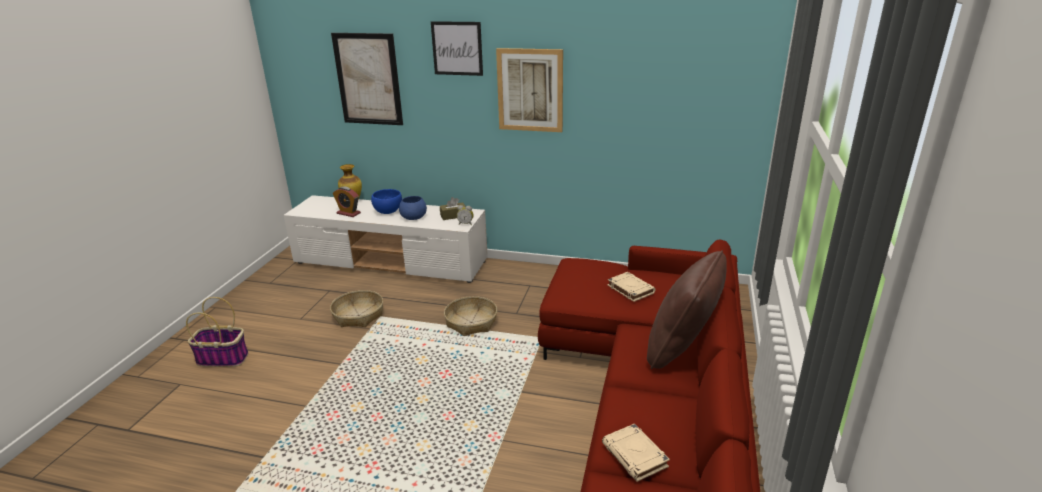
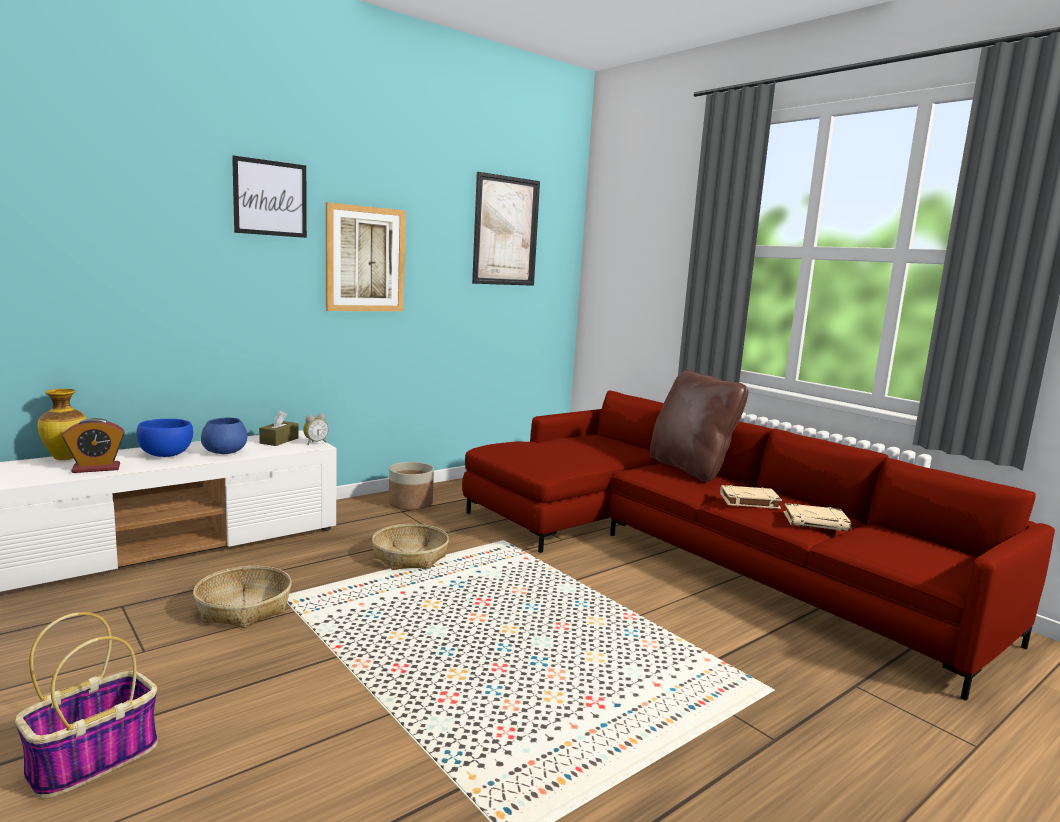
camera: 55 degrees left, 15 degrees down
(368, 79) = (108, 236): picture -> picture (505, 231)
(545, 281) = (410, 504): none -> planter
(630, 289) = (582, 448): beige book -> beige book (748, 501)

